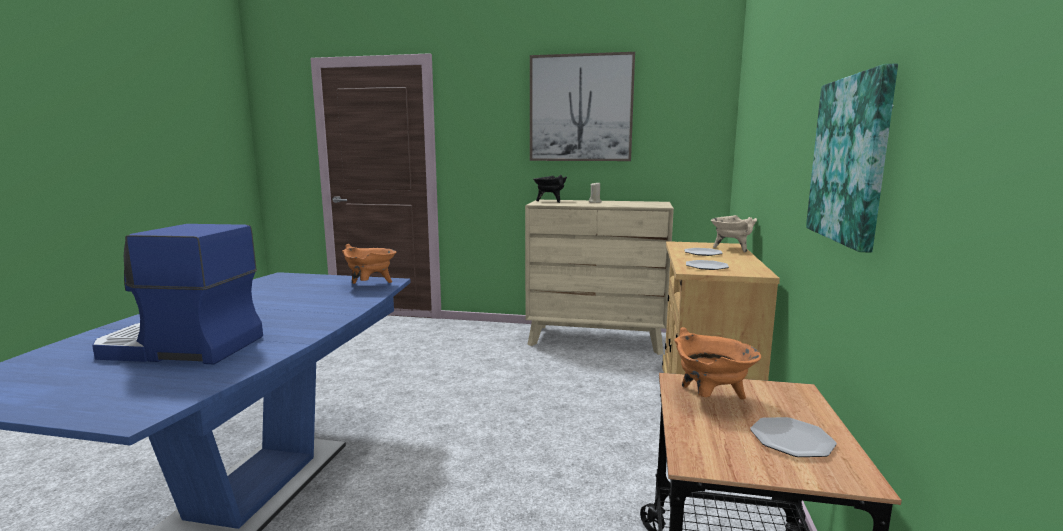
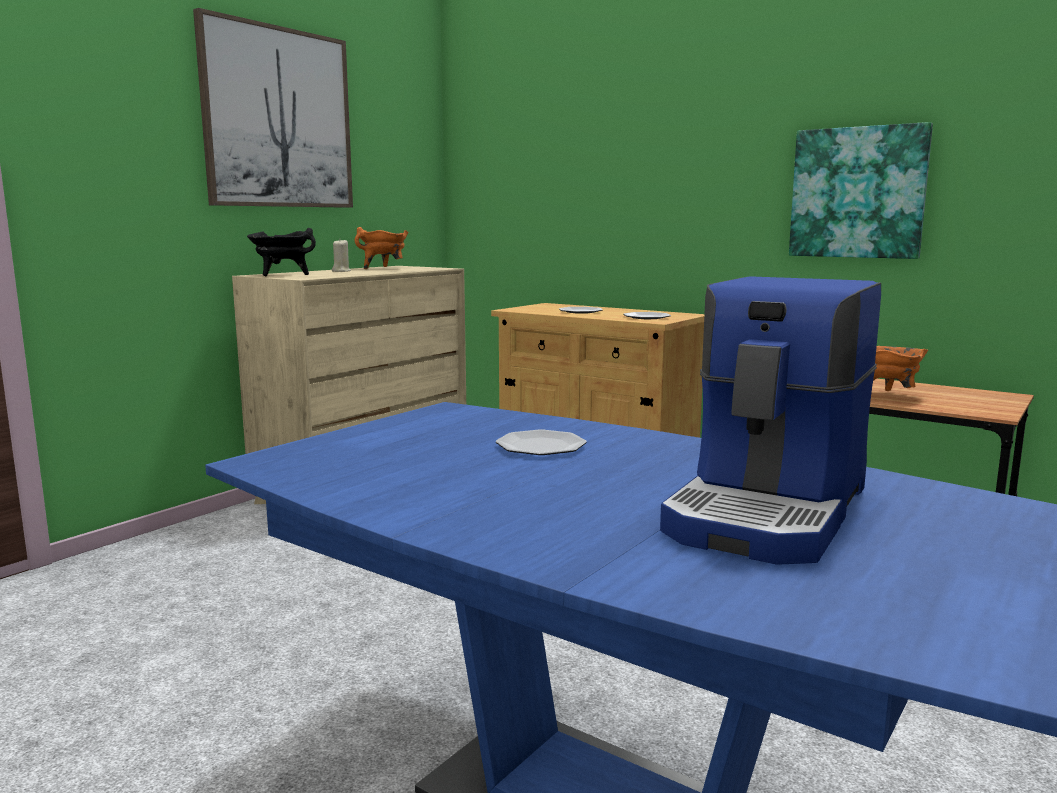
camera: 65 degrees left, 0 degrees up
(370, 285) = (465, 418): orange cooking pot -> orange cooking pot (384, 268)
(732, 249) = (570, 306): beige cooking pot -> none
(791, 439) = (958, 394): plate -> plate (540, 446)

